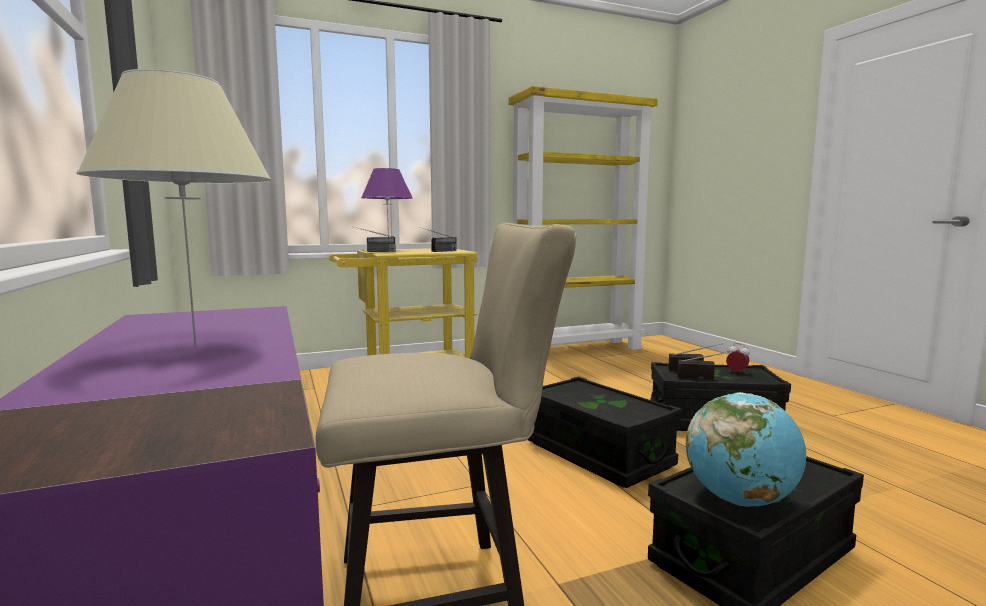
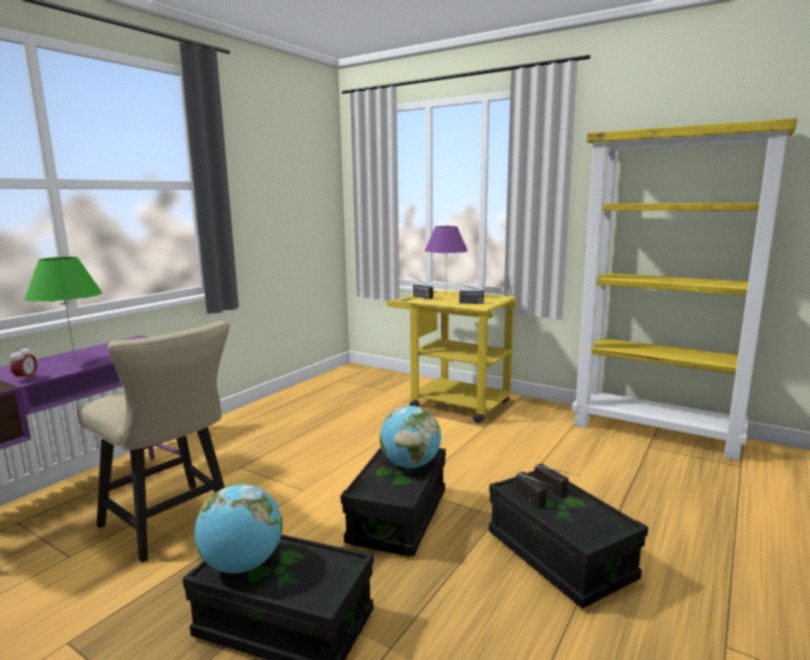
camera: 55 degrees right, 5 degrees up
(194, 345) = (75, 361): beige table lamp -> green table lamp
(590, 394) = (410, 465): none -> globe
(737, 372) = (593, 516): alarm clock -> alarm clock (26, 379)

